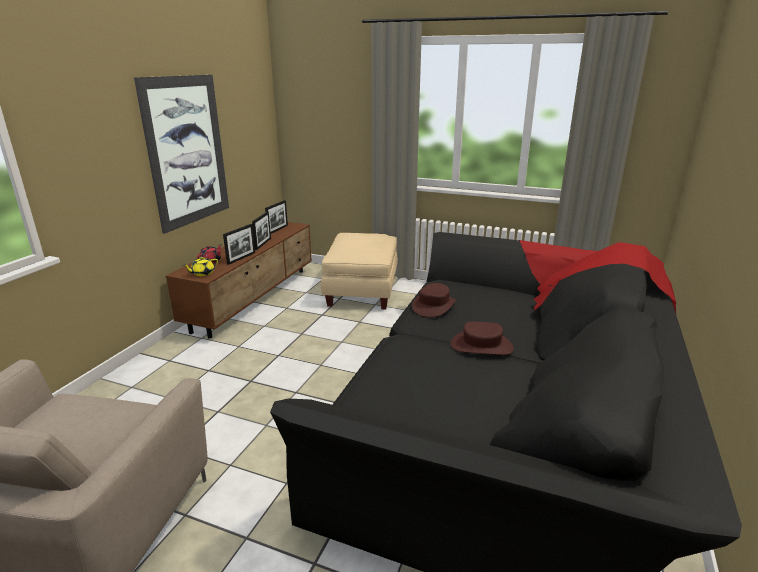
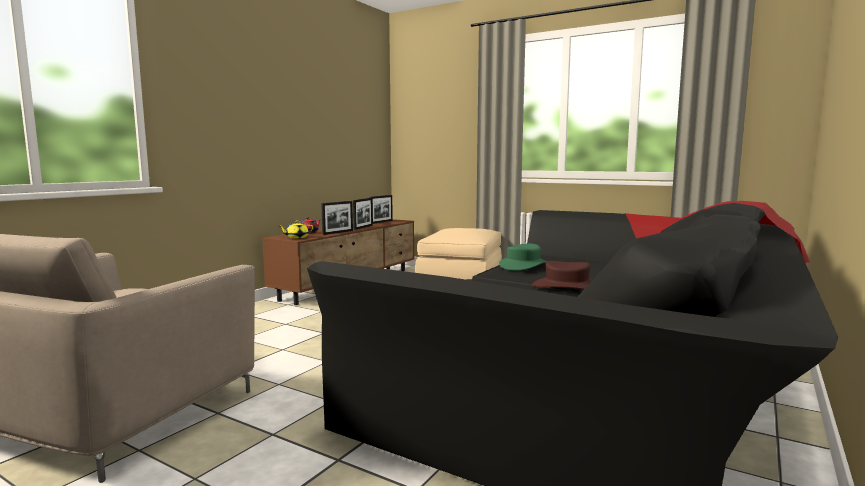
camera: 10 degrees right, 15 degrees down
(187, 151) = (299, 129): picture -> none
(433, 306) = (523, 265): brown hat -> green hat

